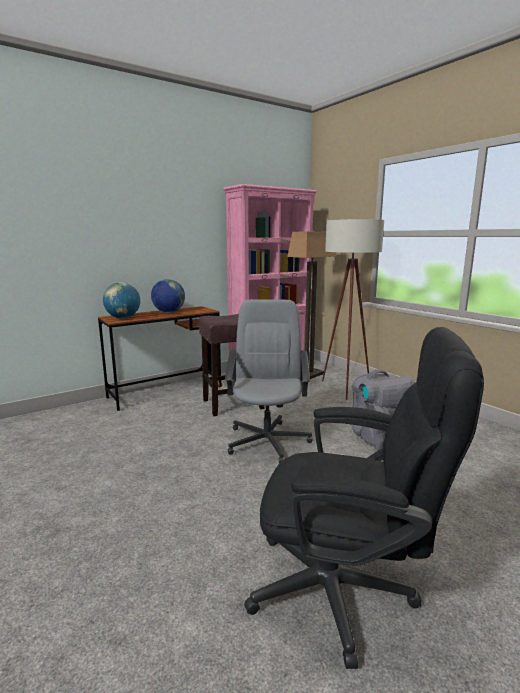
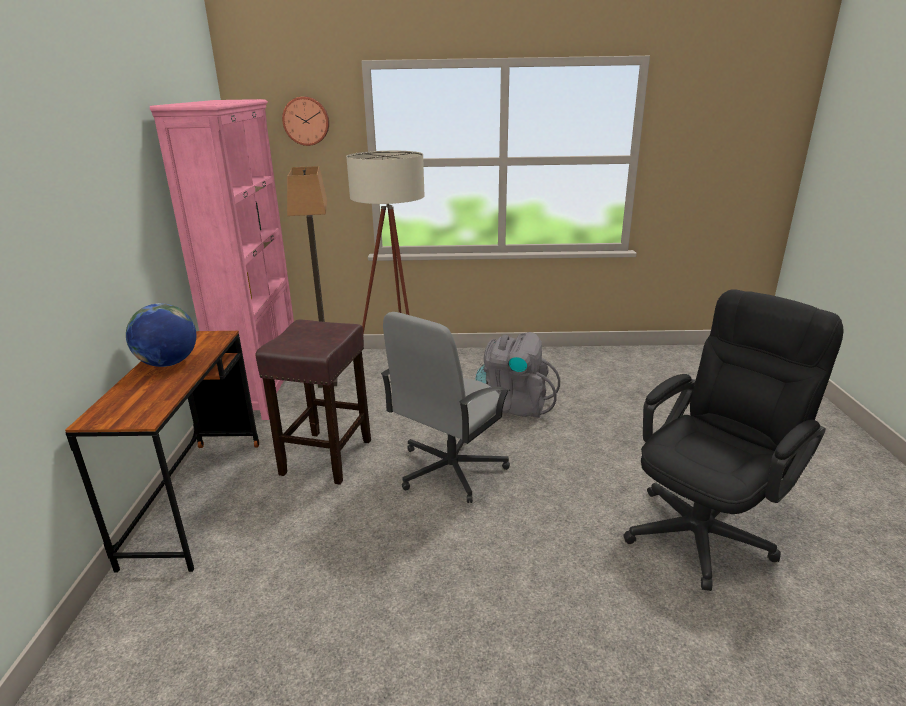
camera: 55 degrees left, 10 degrees up
(123, 318) = (132, 408): globe -> none
(268, 441) = (449, 469): grey office chair -> grey office chair turned 90 degrees counterclockwise
(345, 205) = (306, 121): none -> wall clock

